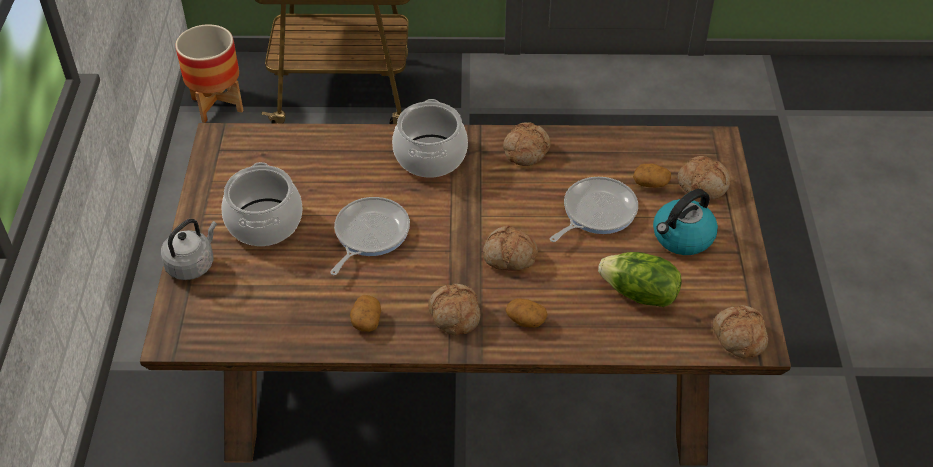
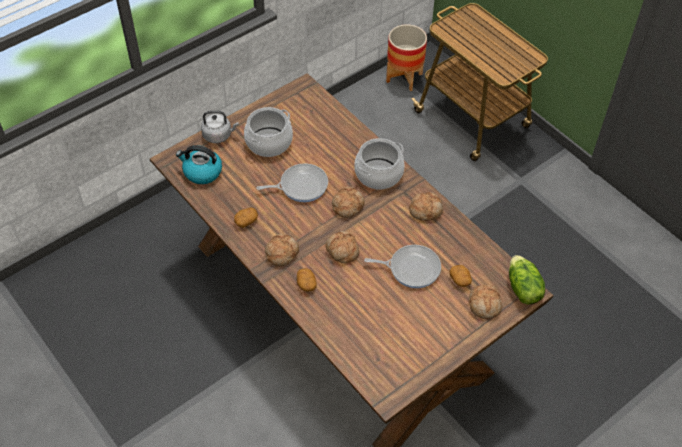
camera: 50 degrees right, 5 degrees up
(639, 294) = (370, 322): lettuce -> lettuce (522, 289)
(682, 237) = (432, 318): kettle -> kettle (202, 172)
(738, 337) = (383, 385): bread -> bread (347, 205)

